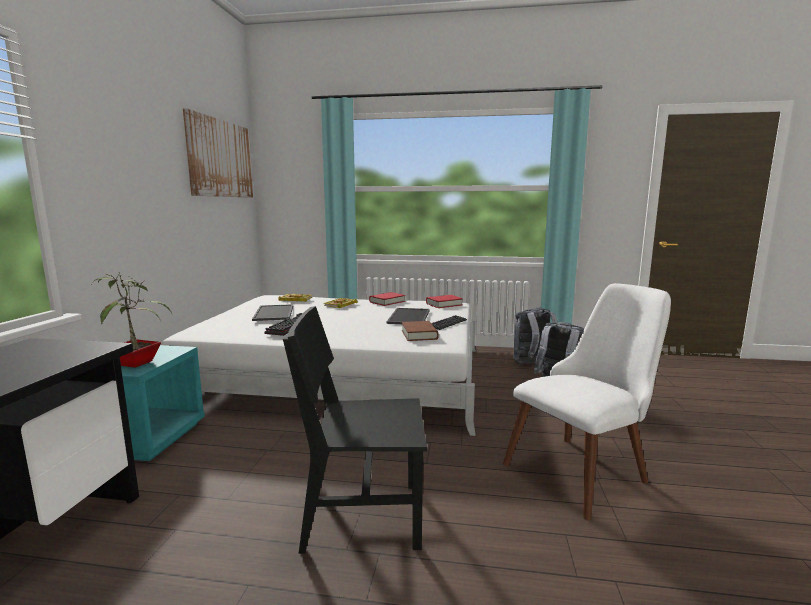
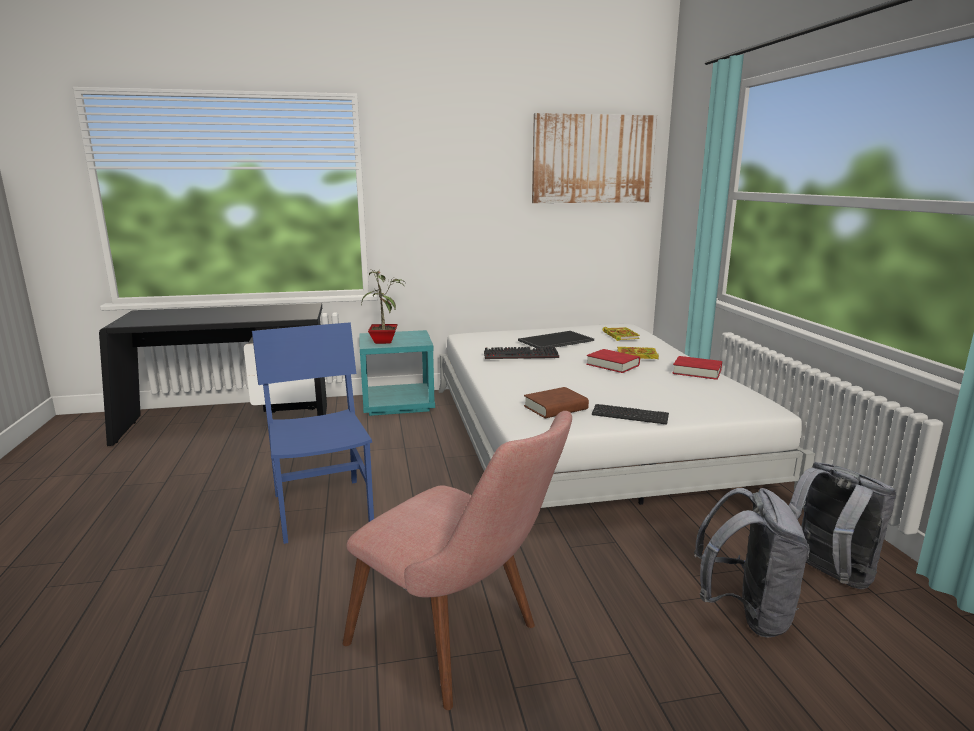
camera: 70 degrees right, 5 degrees up
(363, 515) = (323, 509): black chair -> blue chair
(408, 316) = (630, 391): tray -> none
(444, 304) = (741, 402): red book -> red book (612, 365)
(585, 467) = (461, 643): white chair -> pink chair

